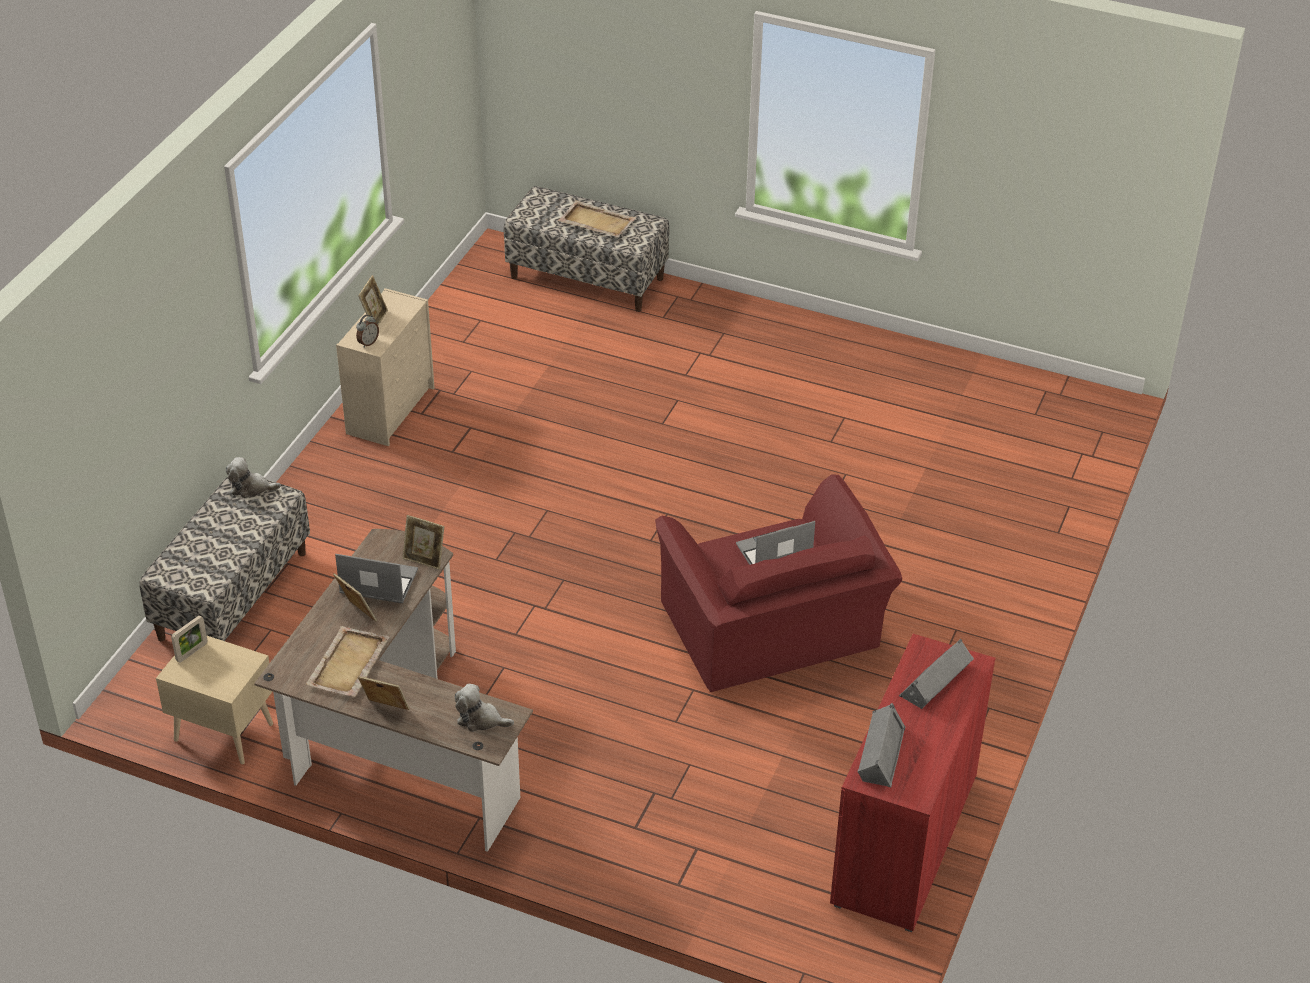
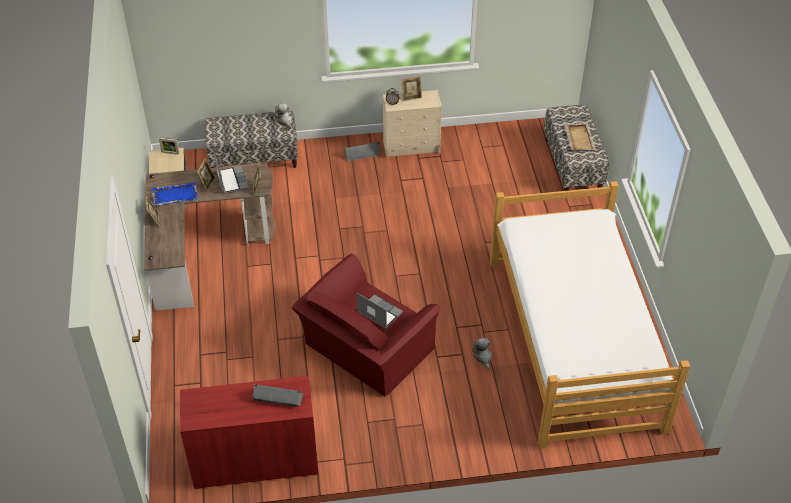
camera: 60 degrees right, 5 degrees up
(347, 664) = (174, 195): beige tray -> blue tray
(480, 719) = (167, 251): plush toy -> plush toy (483, 357)
(879, 753) = (212, 395): grey speaker -> grey speaker (362, 153)
(915, 427) = (573, 343): none -> bed

